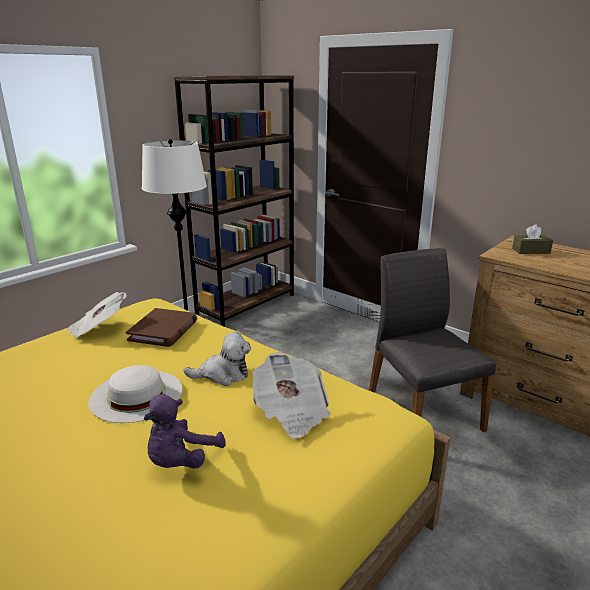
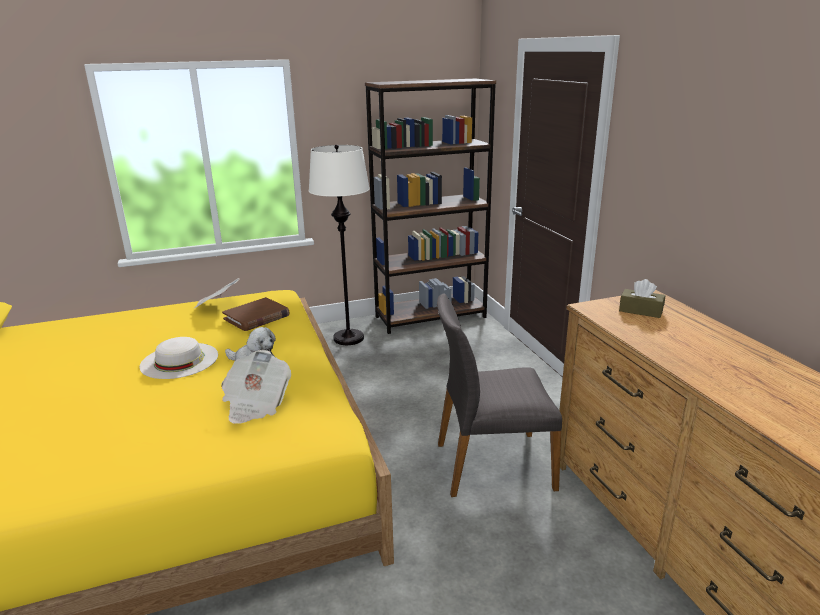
camera: 30 degrees right, 0 degrees up
(181, 461) = (149, 413): purple plush toy -> none
(421, 411) = (492, 464): grey chair -> grey chair turned 105 degrees counterclockwise

